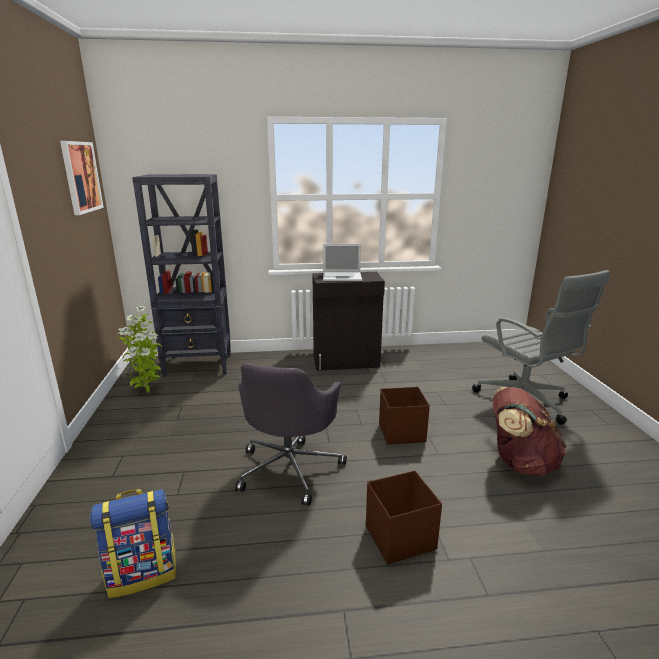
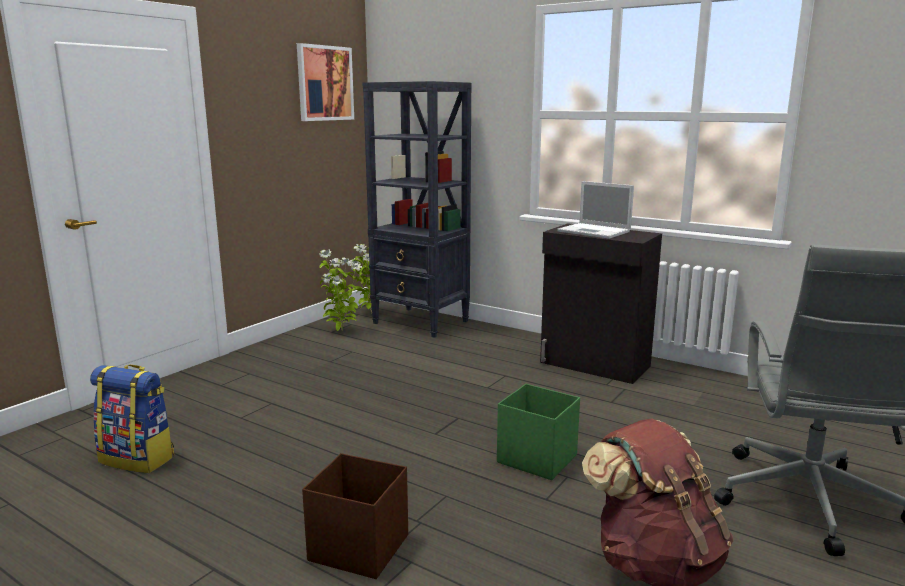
camera: 40 degrees right, 5 degrees down
(290, 468) = (360, 439): grey office chair -> none
(401, 432) = (536, 458): brown storage box -> green storage box

